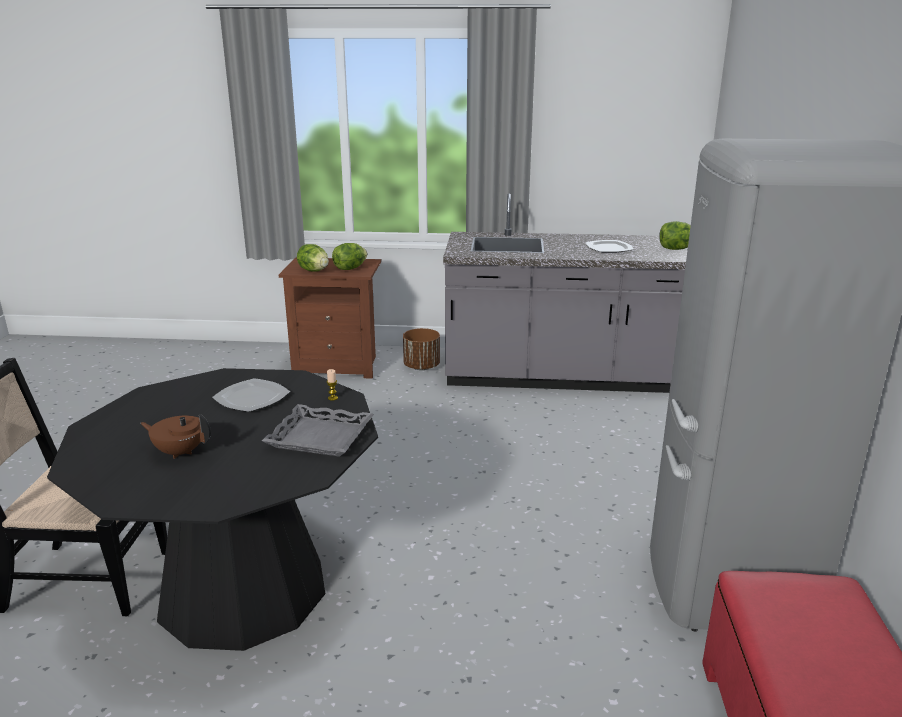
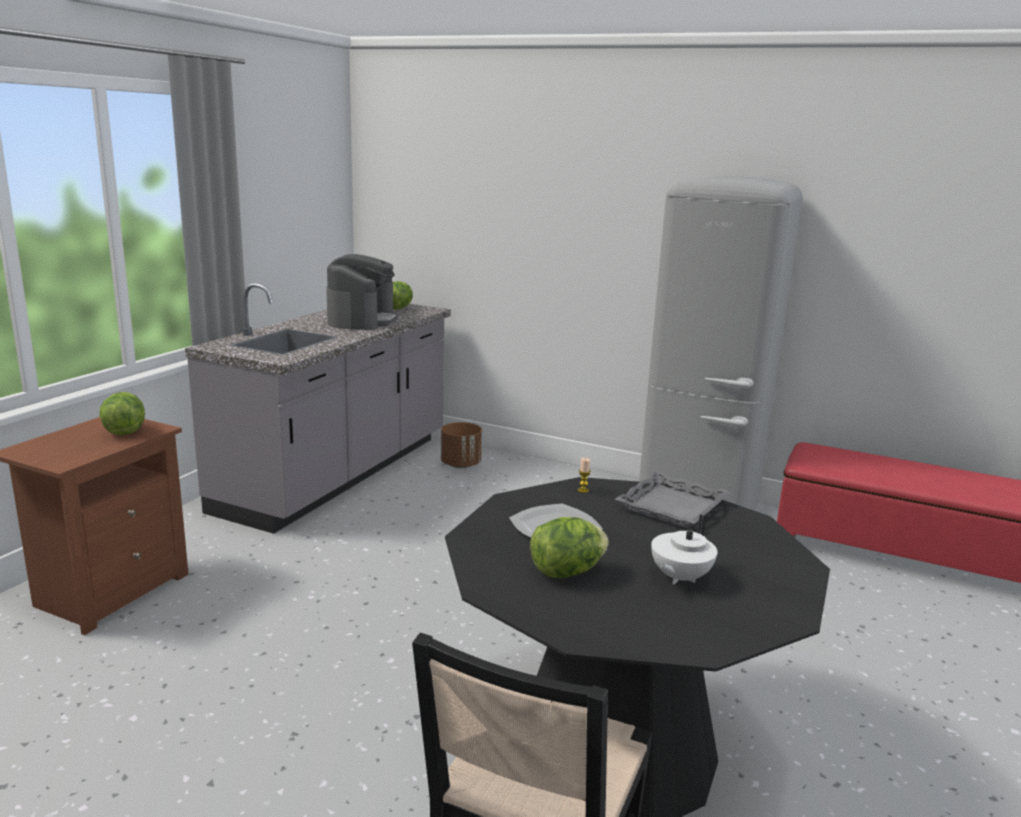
camera: 70 degrees left, 5 degrees down
(180, 452) = (679, 577): brown teapot -> white teapot
(314, 271) = (90, 451): lettuce -> lettuce (566, 572)
(422, 367) = (203, 536): brown planter -> brown planter (461, 464)
(609, 248) = (362, 320): plate -> coffee machine

